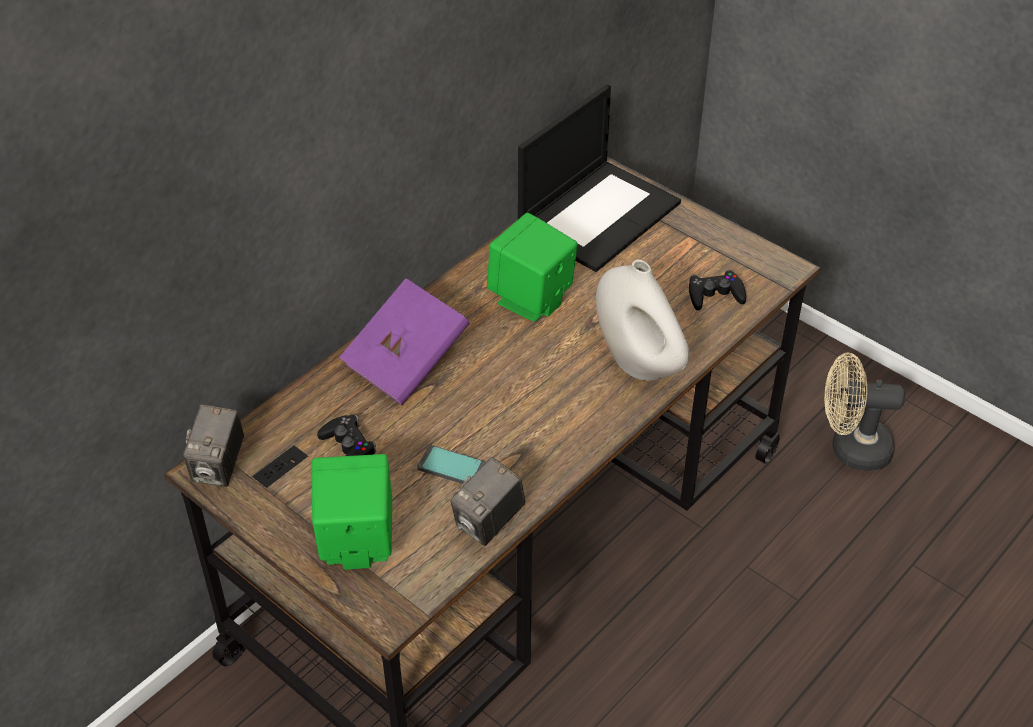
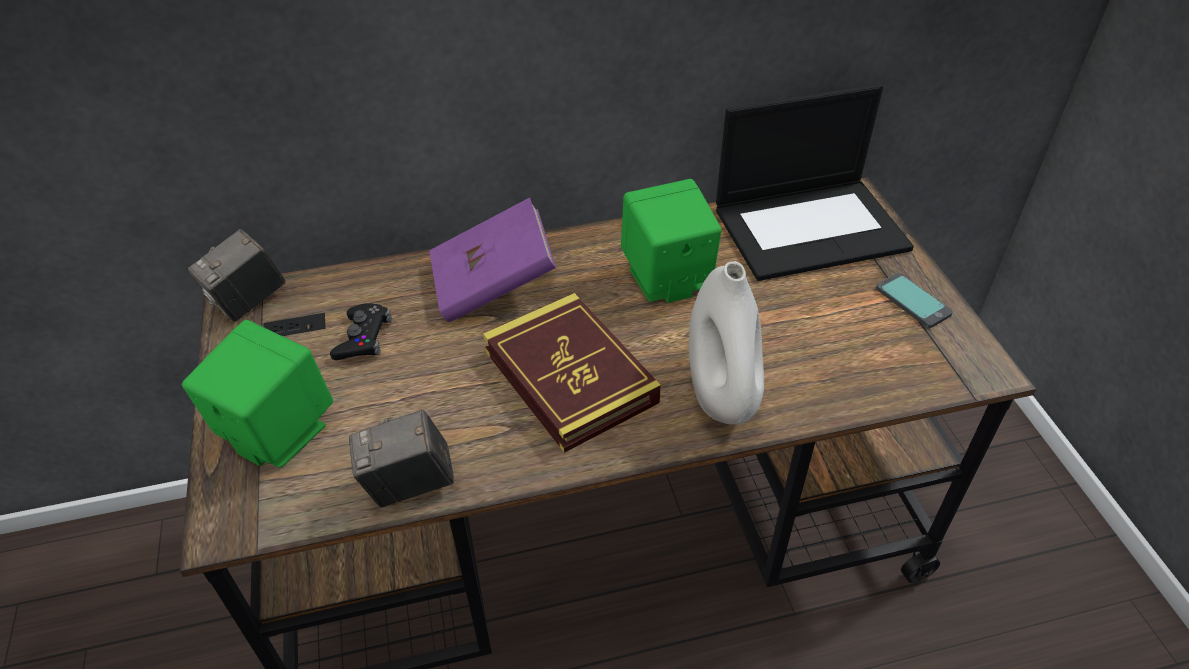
camera: 35 degrees right, 0 degrees up
(453, 467) = (434, 407): phone -> phone (913, 301)
(528, 400) = (570, 376): none -> book
(715, 295) = (873, 362): black game controller -> none
(850, 448) = (1023, 619): beige fan -> none

